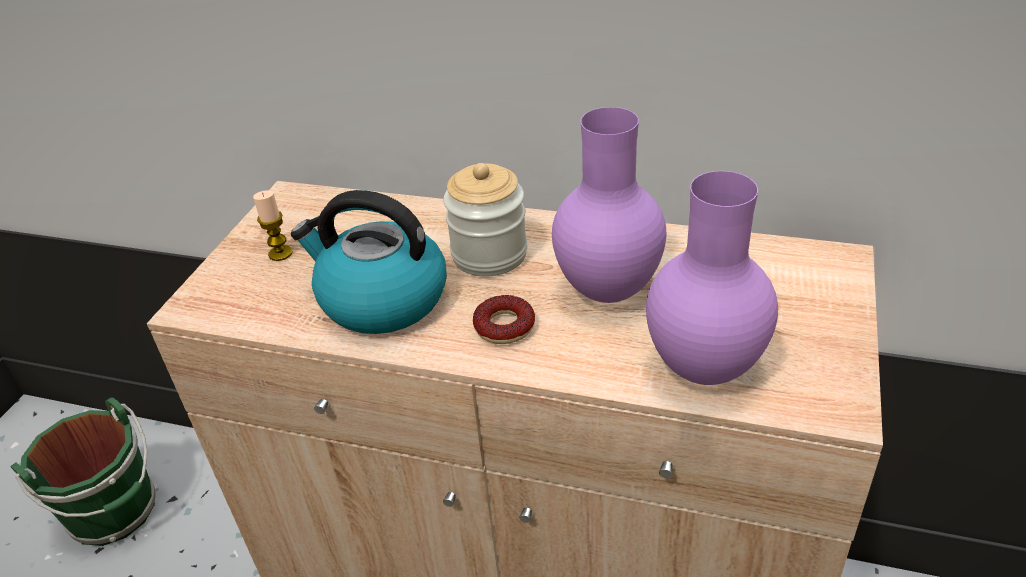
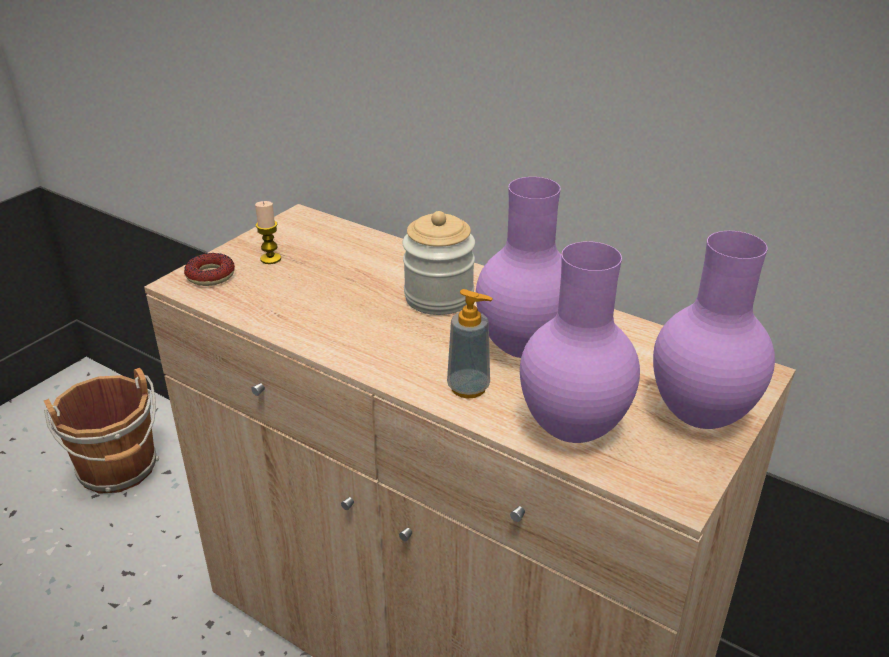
camera: 15 degrees right, 5 degrees down
(116, 512) = (119, 469): green bucket -> brown bucket
(381, 300) = (330, 311): kettle -> none
(504, 326) = (419, 355): donut -> donut (210, 275)
(575, 350) = (468, 388): none -> soap dispenser
(813, 319) = (698, 415): none -> purple vase

